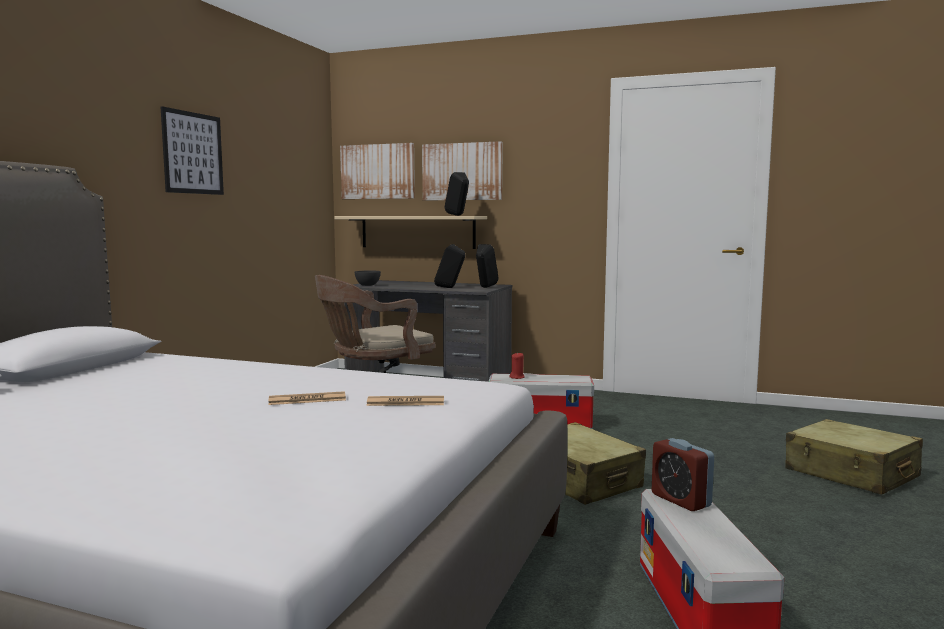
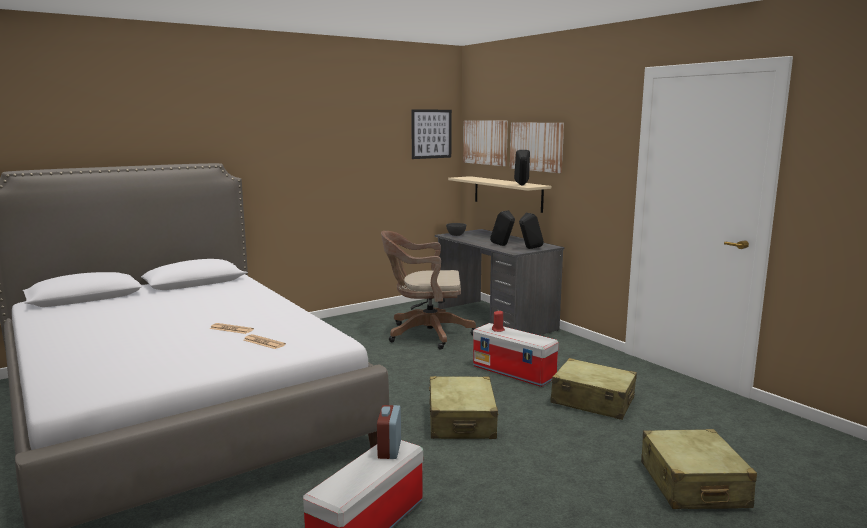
camera: 35 degrees right, 5 degrees up
(193, 153) = (319, 142): picture -> picture (431, 134)
(656, 433) = (592, 401): none -> beige suitcase

